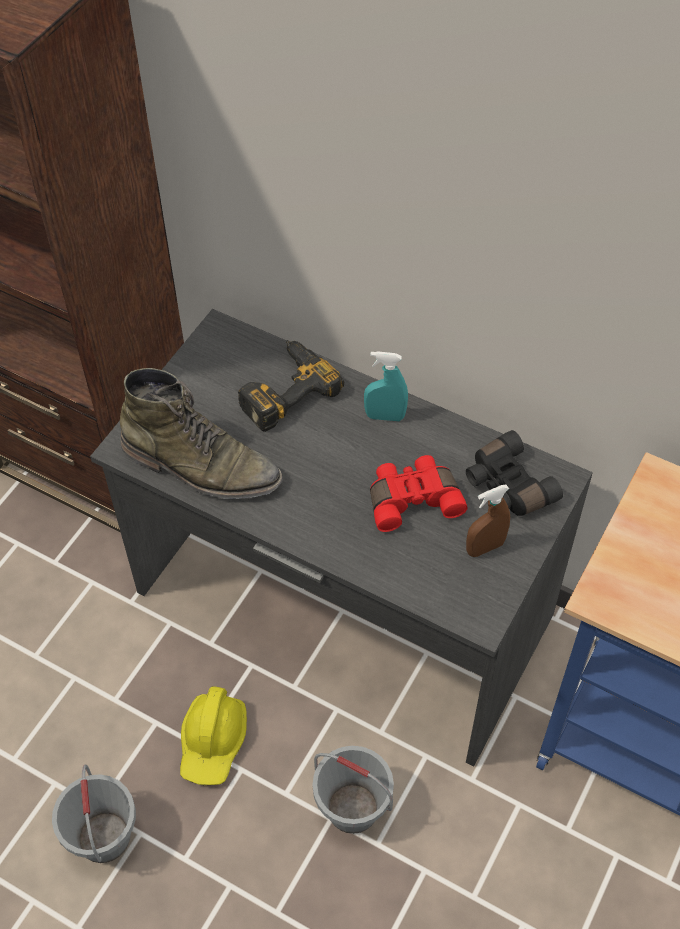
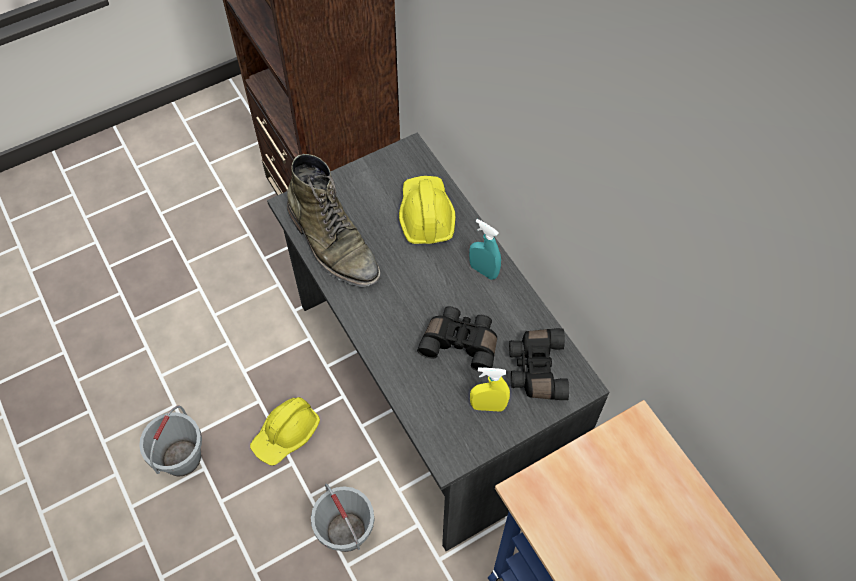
camera: 30 degrees right, 5 degrees up
(283, 389) = (426, 215): power drill -> yellow hard hat
(413, 499) = (461, 342): red binoculars -> black binoculars
(485, 547) = (488, 406): brown spray bottle -> yellow spray bottle

